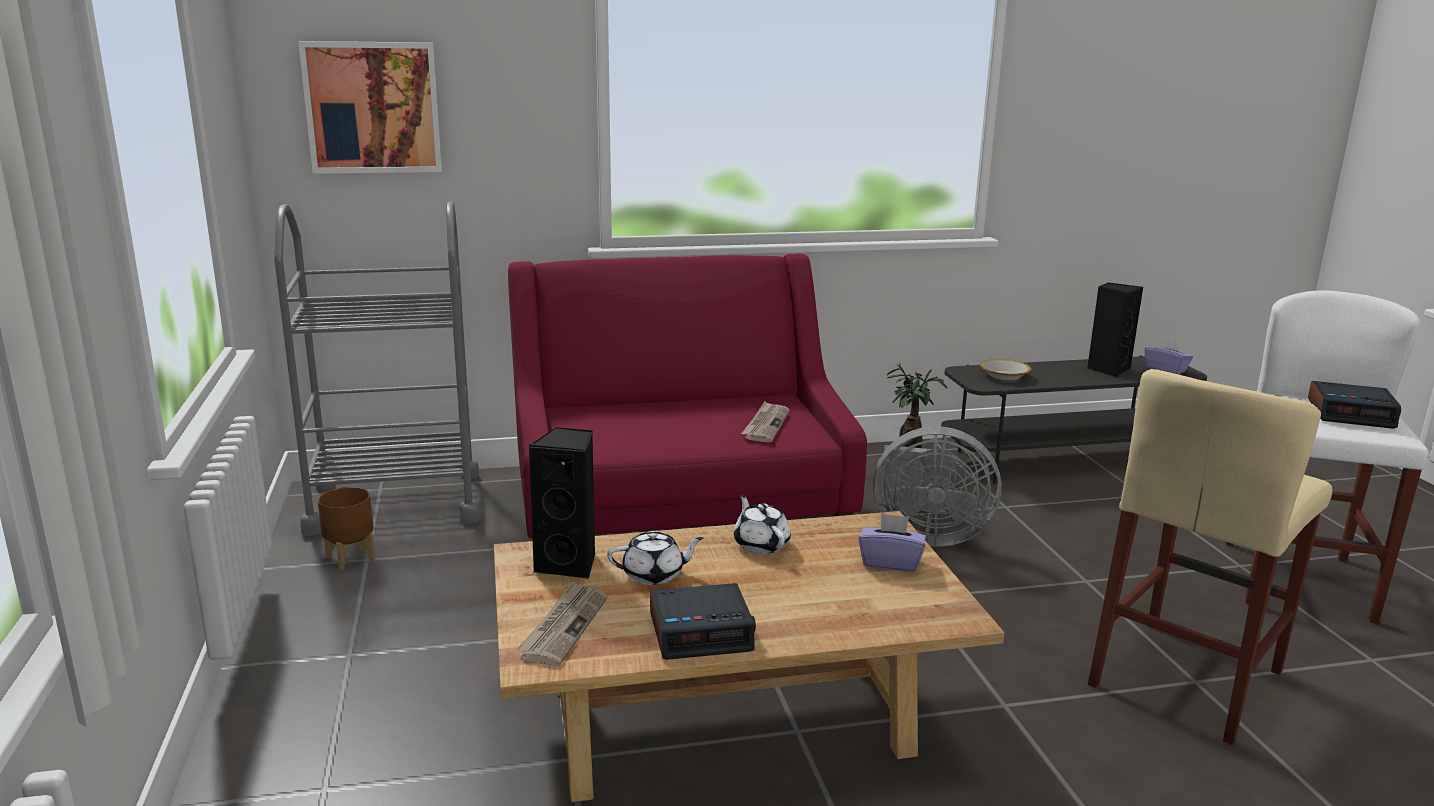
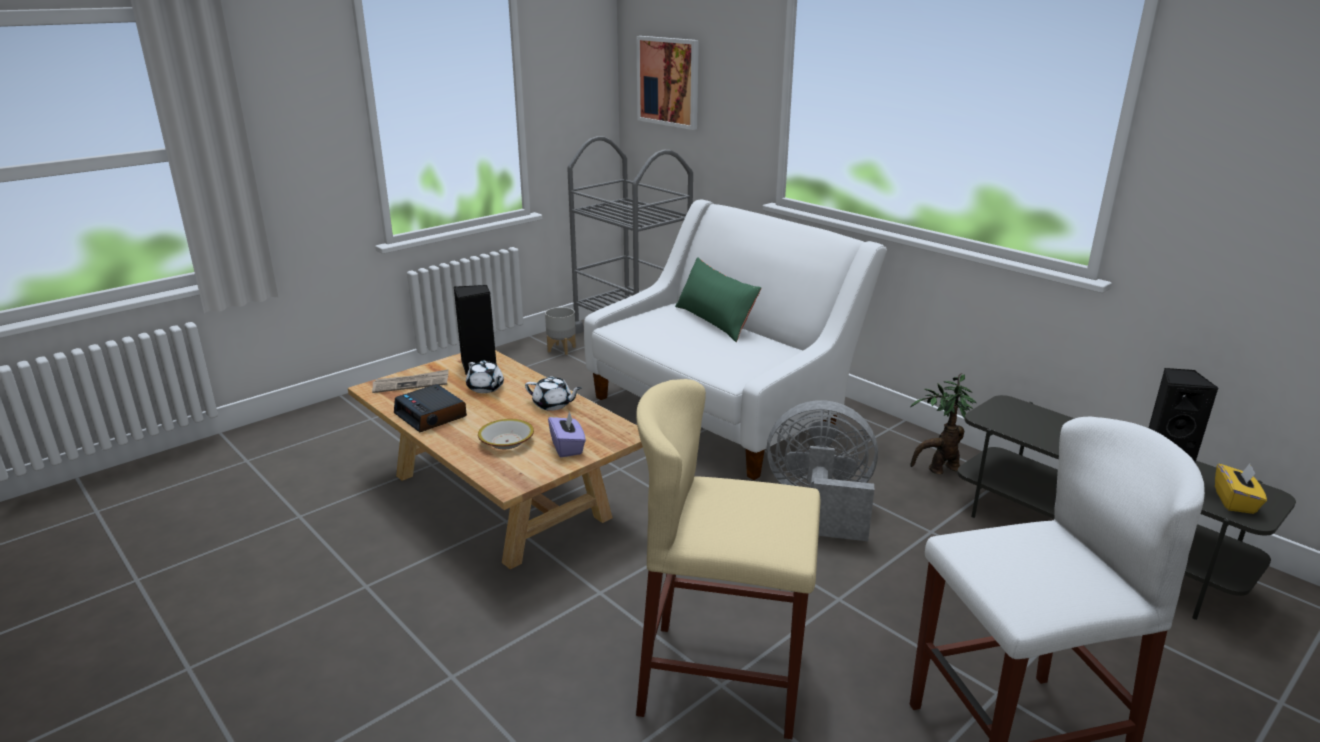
camera: 60 degrees right, 5 degrees up
(350, 558) = (562, 349): brown planter -> grey planter
(646, 405) = (715, 321): none -> green pillow
(679, 518) = (720, 412): red sofa -> white sofa
(761, 544) = (553, 405): white teapot -> white teapot turned 75 degrees clockwise
(766, 425) = (733, 359): newspaper -> none
(926, 535) = (821, 506): grey fan -> grey fan turned 120 degrees clockwise
(1004, 376) = (1029, 422): bowl -> bowl (506, 442)
(1166, 370) = (1235, 501): purple tissue box -> yellow tissue box
(1351, 414) = (1048, 572): alarm clock -> none

